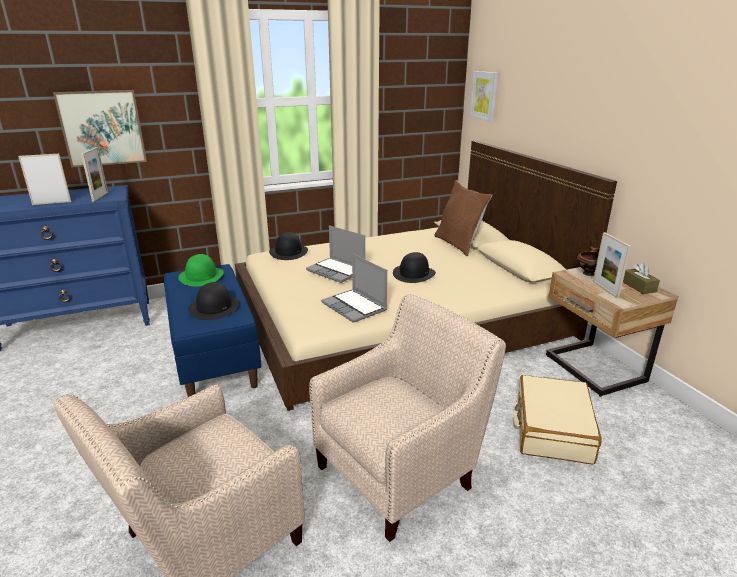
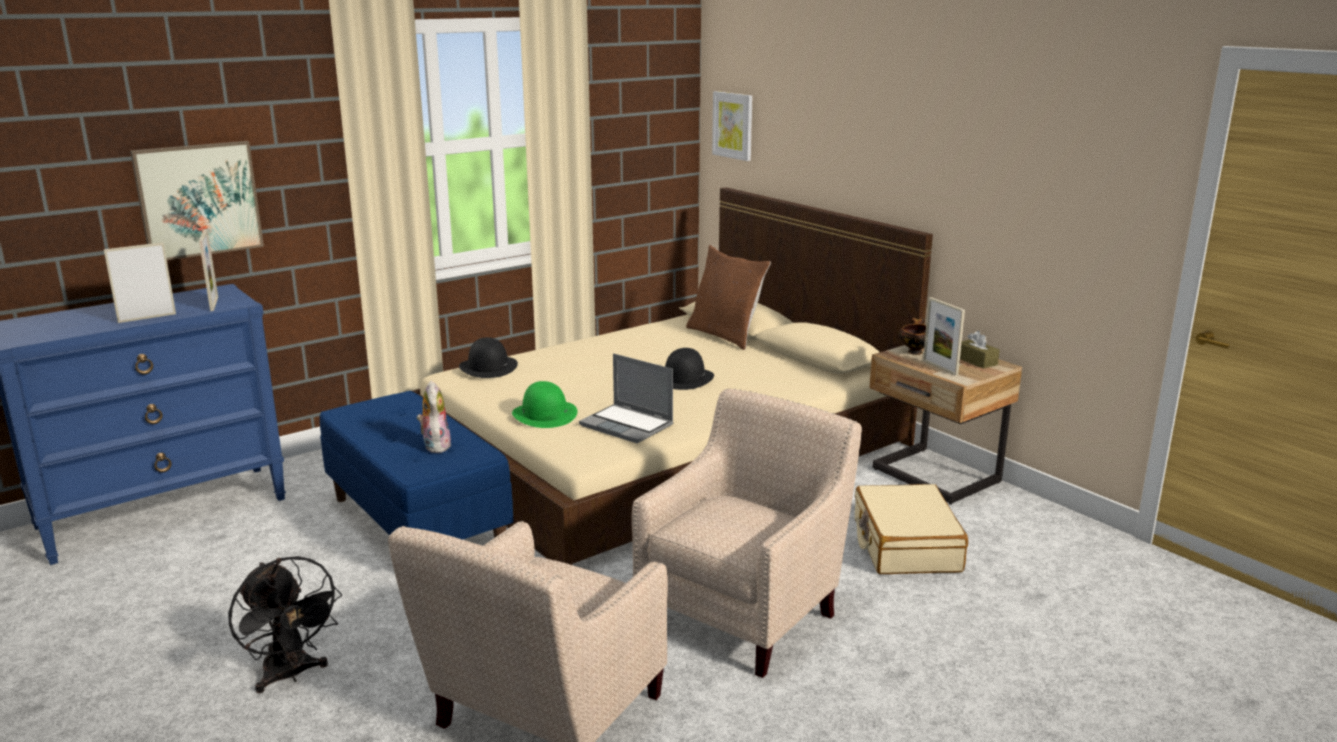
camera: 15 degrees left, 5 degrees down
(66, 464) = (290, 675): none -> black fan
(201, 276) = (382, 410): green hat -> green hat (545, 414)
(214, 307) = (435, 445): black hat -> plush toy
(337, 271) = (576, 385): laptop -> none

